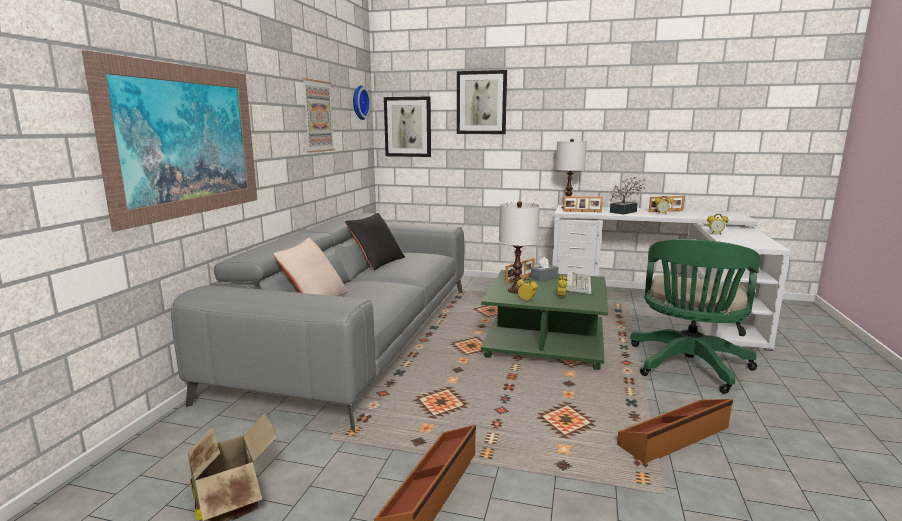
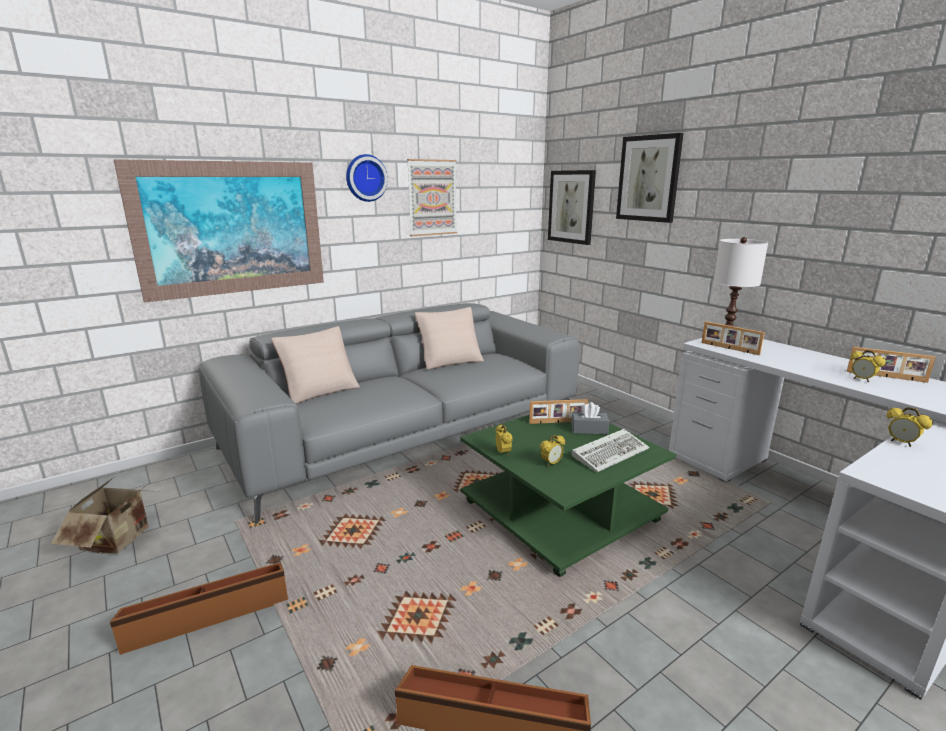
camera: 40 degrees right, 5 degrees up
(359, 102) = (513, 178): wall clock -> wall clock (365, 178)
(377, 262) = (450, 360): black pillow -> beige pillow
(516, 290) = (521, 436): white table lamp -> none
(625, 211) = (802, 362): potted plant -> none
(688, 367) = (694, 639): green office chair -> none

